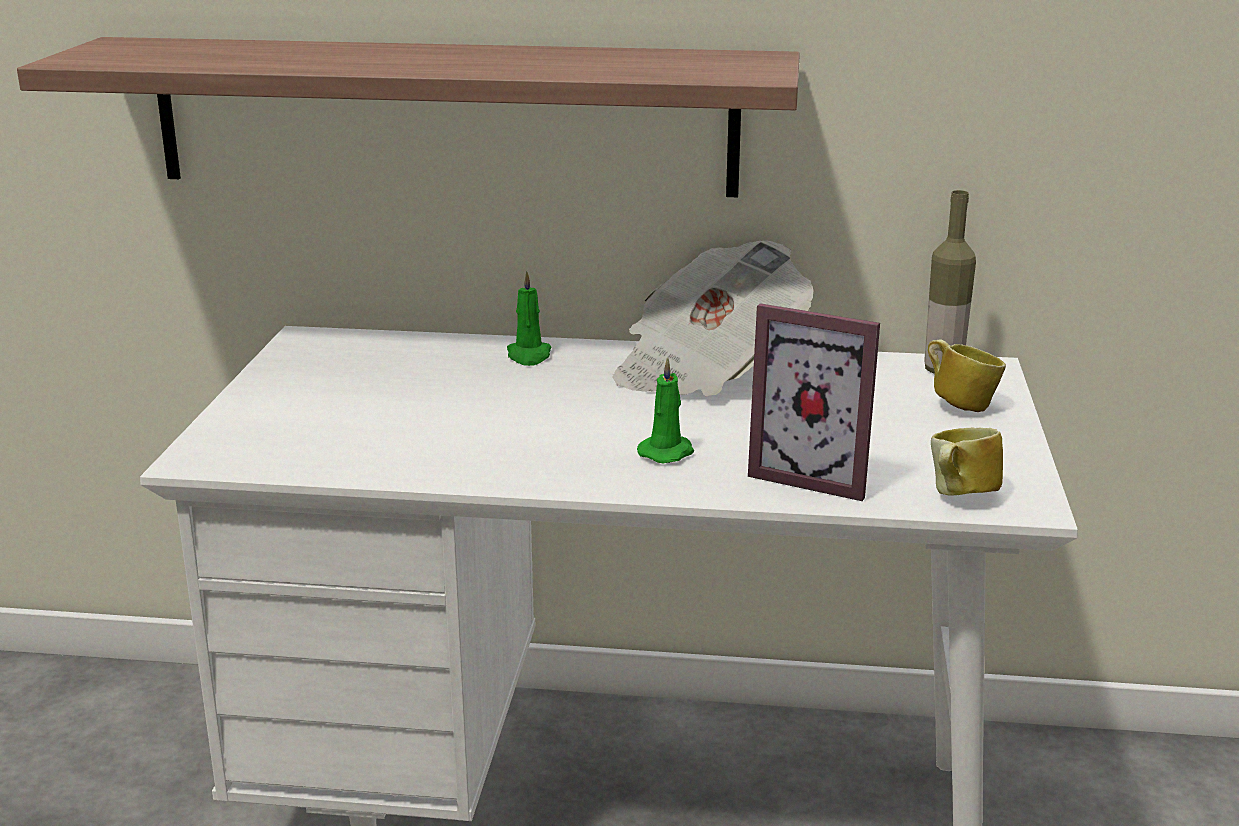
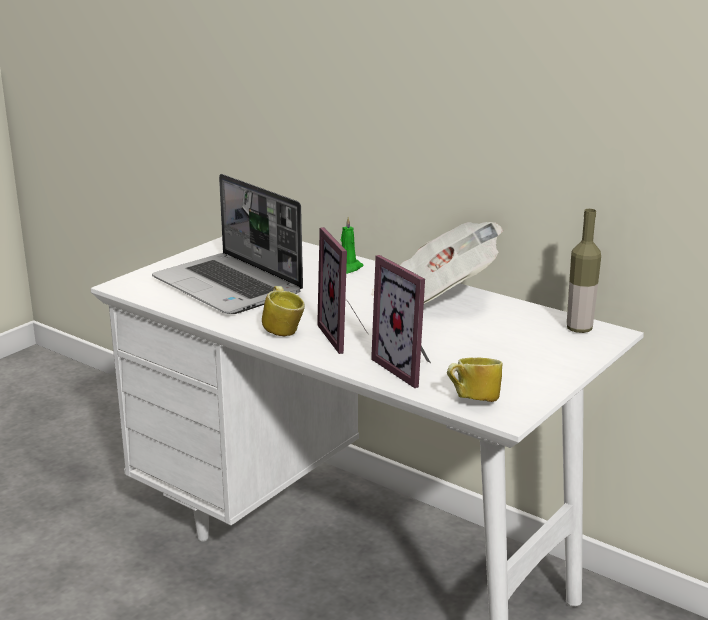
camera: 30 degrees right, 0 degrees up
(386, 421) = (229, 287): none -> laptop
(444, 116) = (330, 117): shelf -> none
(667, 452) = (347, 336): green candle -> picture frame
(959, 405) = (556, 351): mug -> mug (283, 330)

